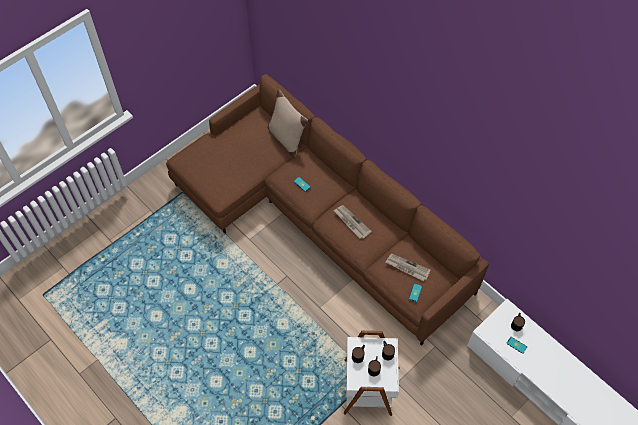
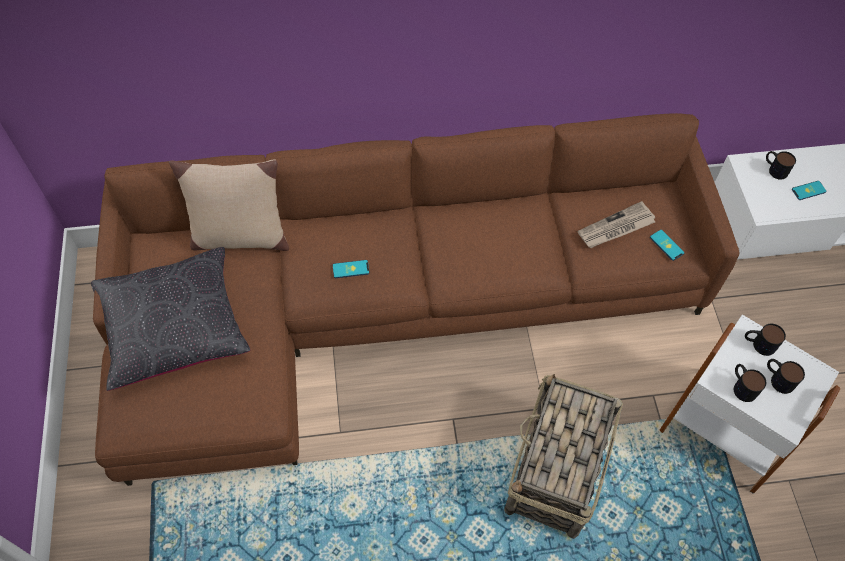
camera: 55 degrees left, 0 degrees up
(230, 146) = (174, 327): none -> black pillow
(293, 328) = (555, 471): none -> basket
(351, 222) = (479, 248): newspaper -> none

